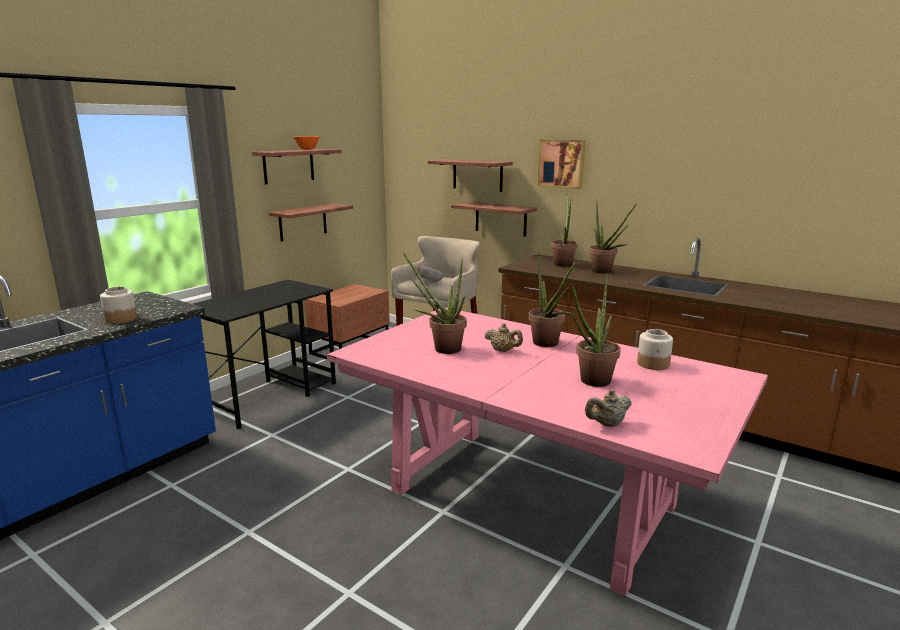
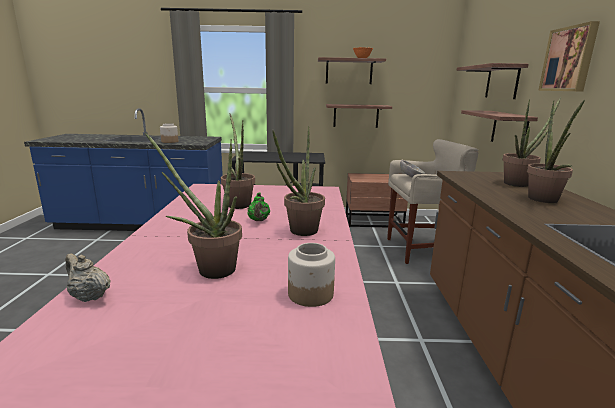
camera: 55 degrees right, 0 degrees up
(503, 350) = (258, 220): beige teapot -> green teapot

